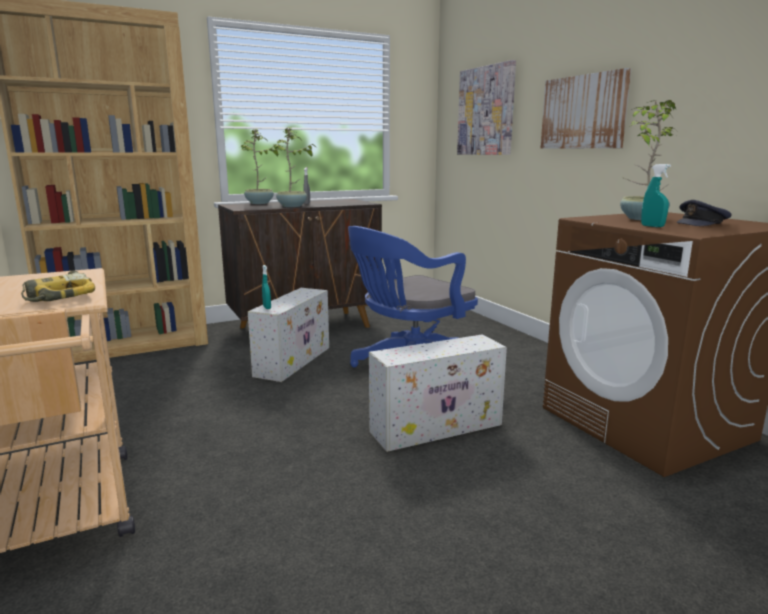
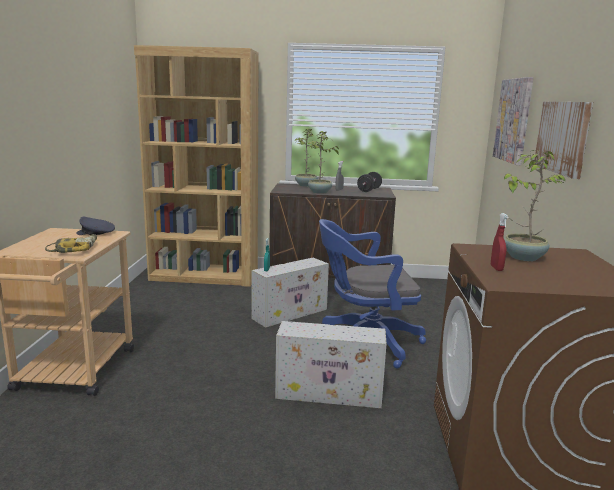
camera: 30 degrees right, 0 degrees up
(339, 201) = (369, 190): none -> black dumbbell
(652, 226) = (496, 268): turquoise spray bottle -> red spray bottle
(702, 223) = (561, 274): grey cap -> grey cap (96, 233)

